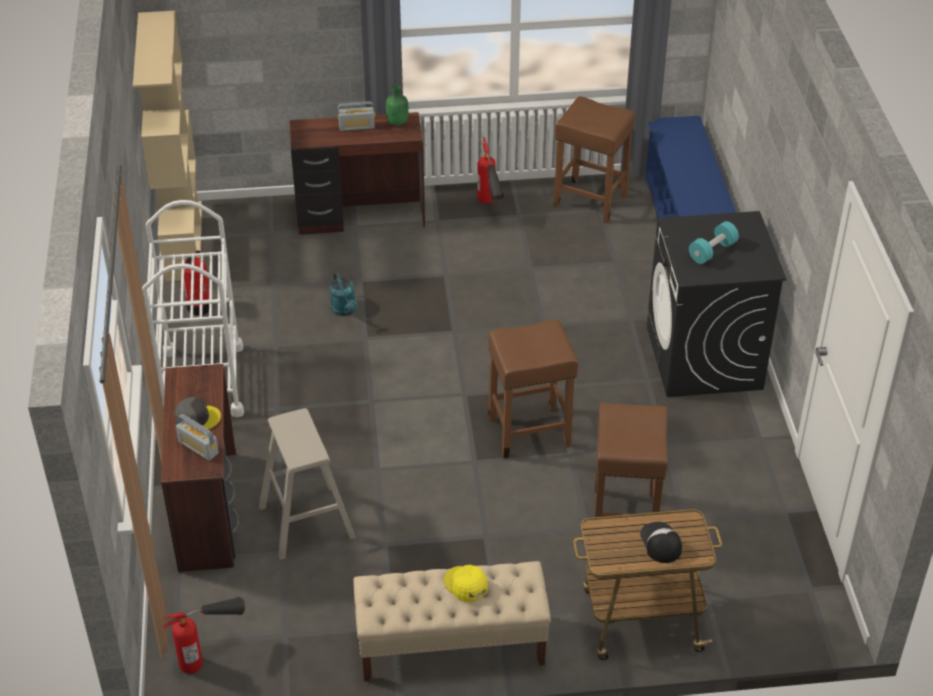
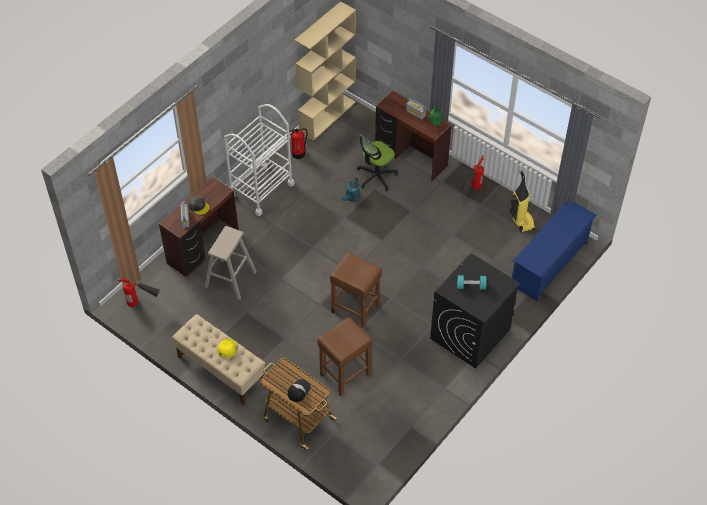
camera: 45 degrees right, 10 degrees up
(345, 266) = (376, 177): none -> office chair
(589, 201) = (521, 220): brown stool -> vacuum cleaner

